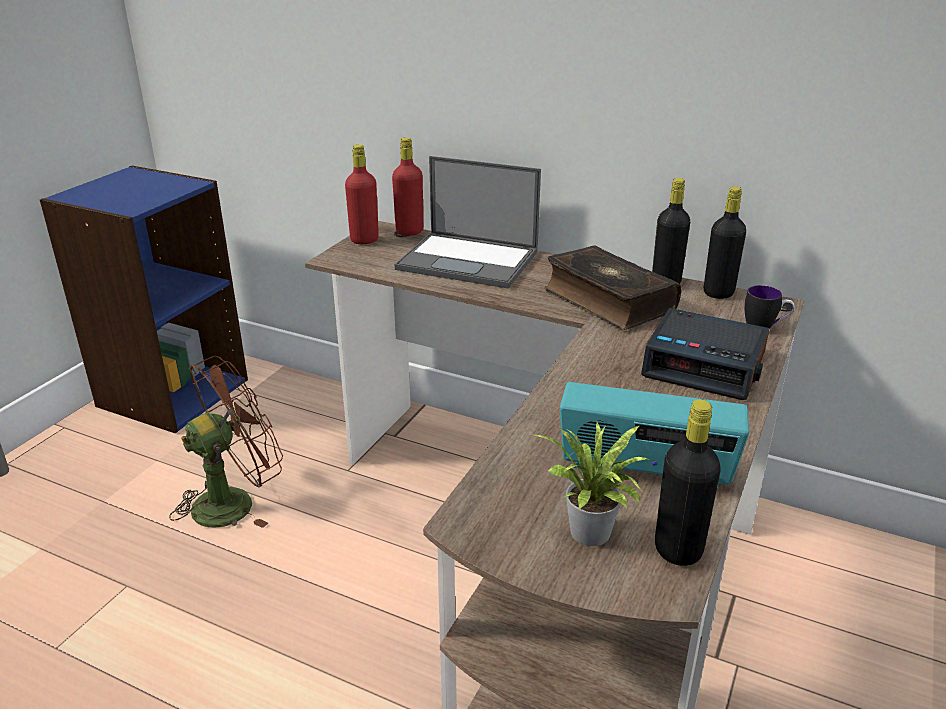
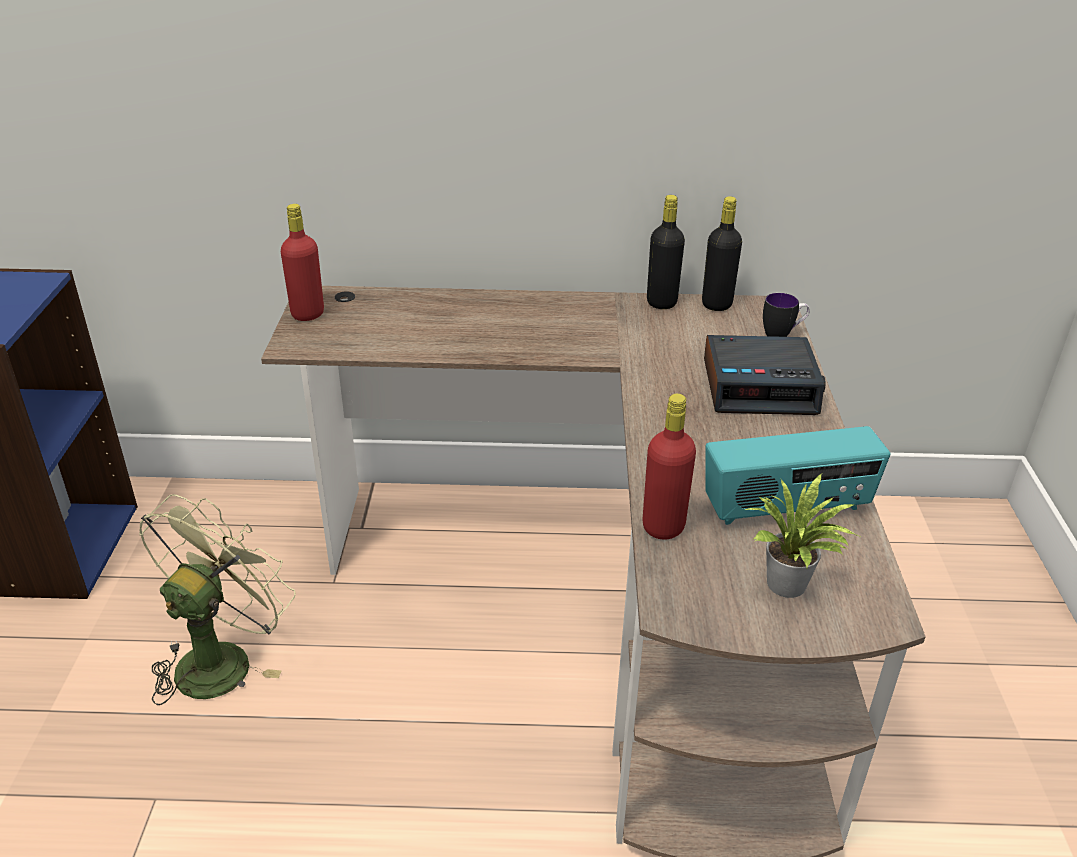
camera: 25 degrees left, 5 degrees up
(234, 501) = (222, 658): brown fan -> green fan
(409, 231) = (352, 293): red bottle -> red bottle (663, 526)
(470, 260) = (448, 317): laptop -> none
(607, 301) = (623, 336): book -> none
(678, 549) = (866, 576): black bottle -> none

